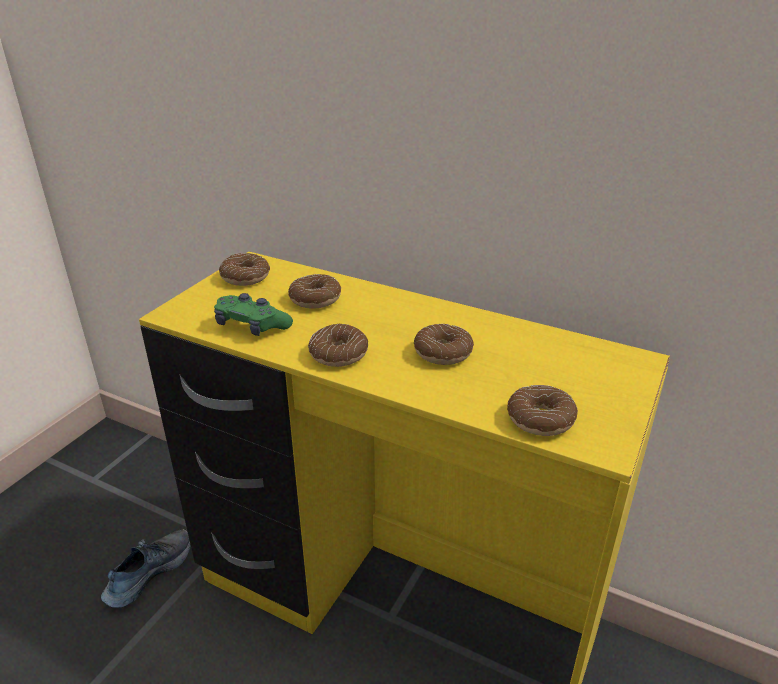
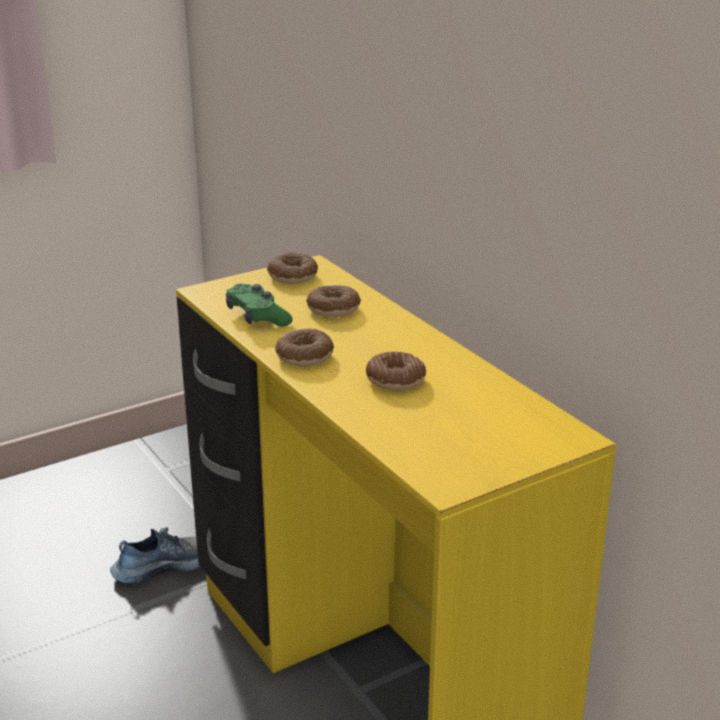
camera: 30 degrees right, 5 degrees down
(540, 419) = (417, 451): donut -> none

